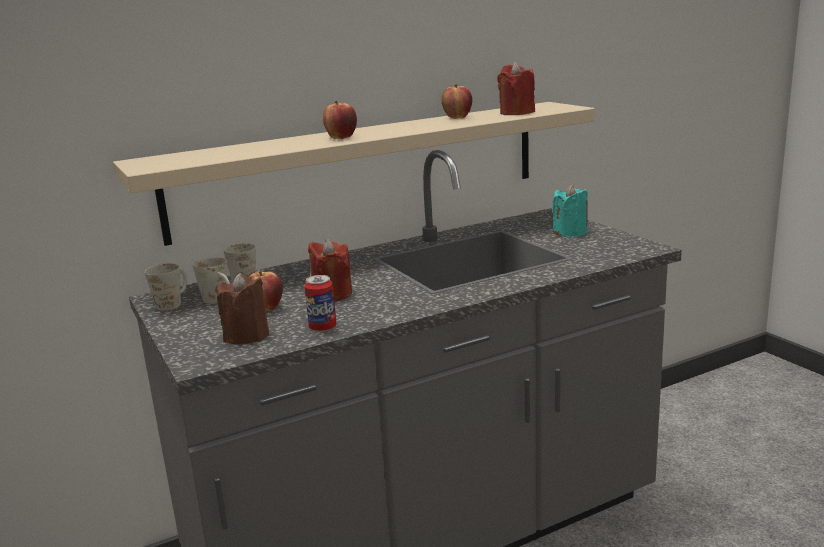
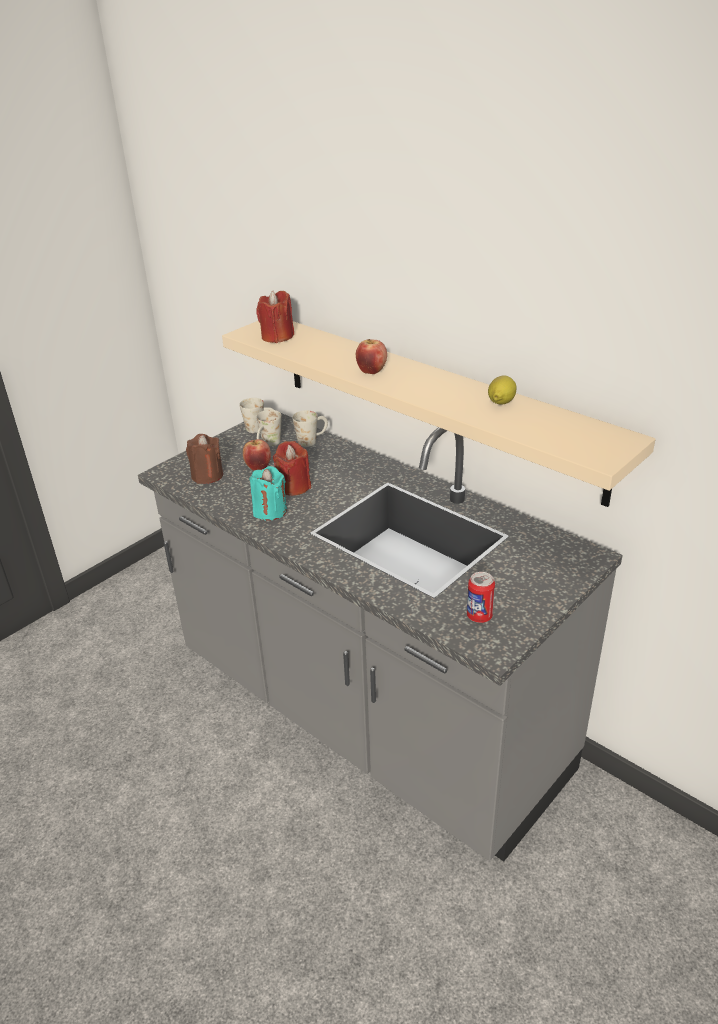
camera: 70 degrees right, 15 degrees up
(323, 328) = (226, 501): can -> can (479, 616)
(457, 117) = (500, 403): apple -> lemon
(516, 113) = (546, 430): red candle -> red candle (277, 337)
(570, 233) = (524, 584): turquoise candle -> turquoise candle (270, 511)

